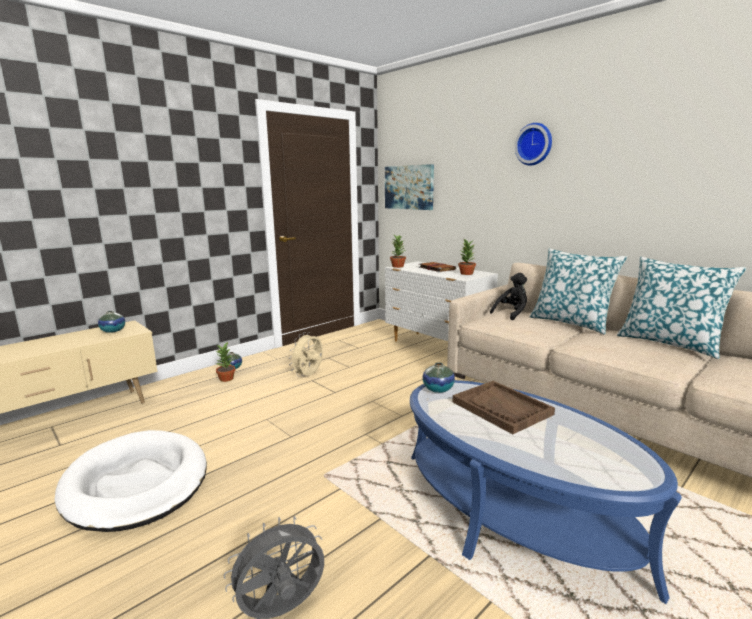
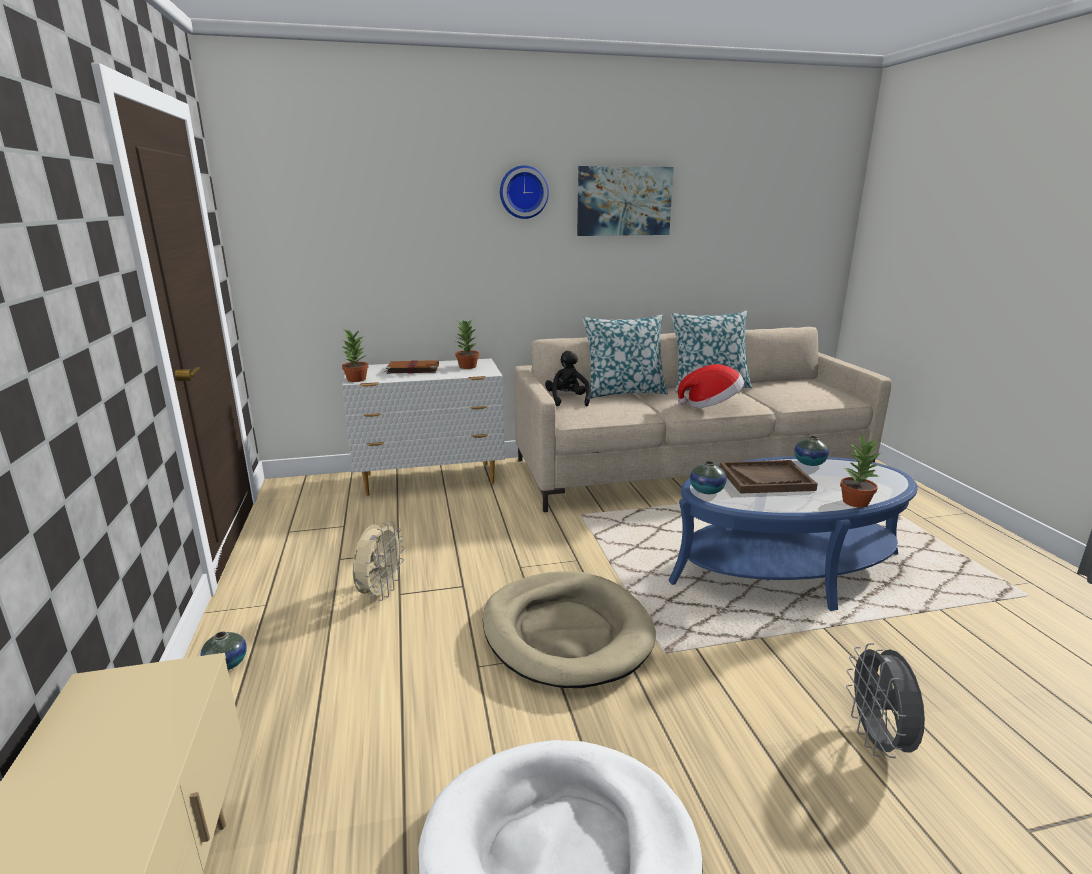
camera: 60 degrees left, 5 degrees up
(113, 331) = (120, 713): vase -> vase (809, 463)
(227, 379) = (268, 680): potted plant -> potted plant (855, 502)
(309, 375) = (380, 592): beige fan -> beige fan turned 135 degrees counterclockwise
(317, 435) = (566, 632): none -> beige dog bed
(409, 187) = (308, 248): picture -> picture (624, 201)
(614, 352) = (711, 405): none -> hat

